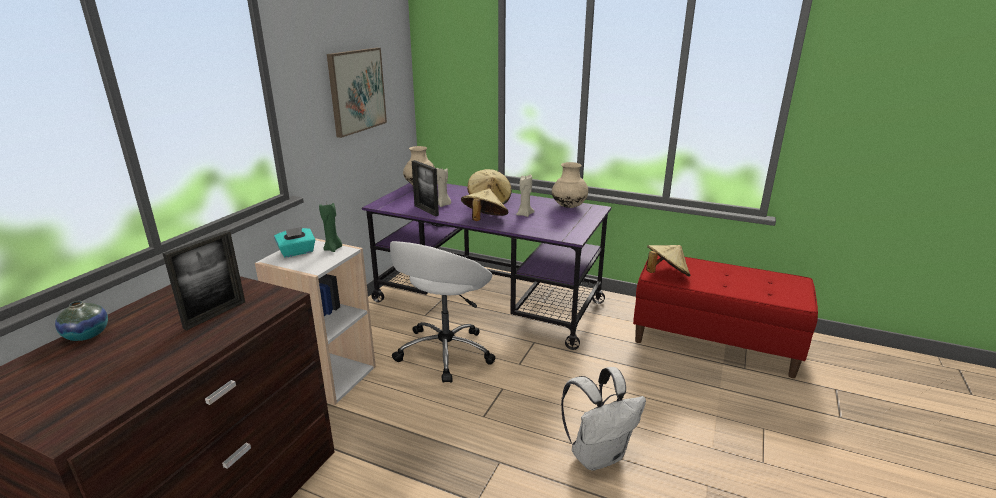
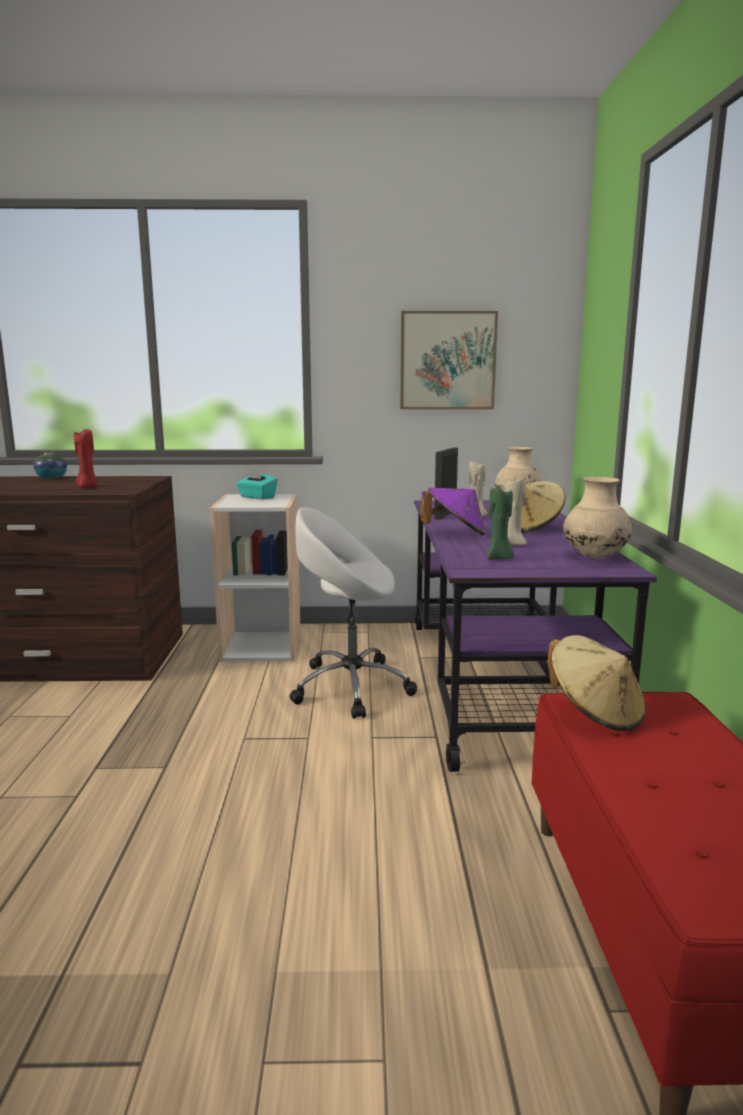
camera: 65 degrees right, 10 degrees down
(215, 314) = (87, 487): picture frame -> red candle
(333, 249) = (276, 502): green candle -> green candle (499, 558)
(484, 220) = (455, 534): beige hat -> purple hat
(598, 455) = (205, 839): white backpack -> none

